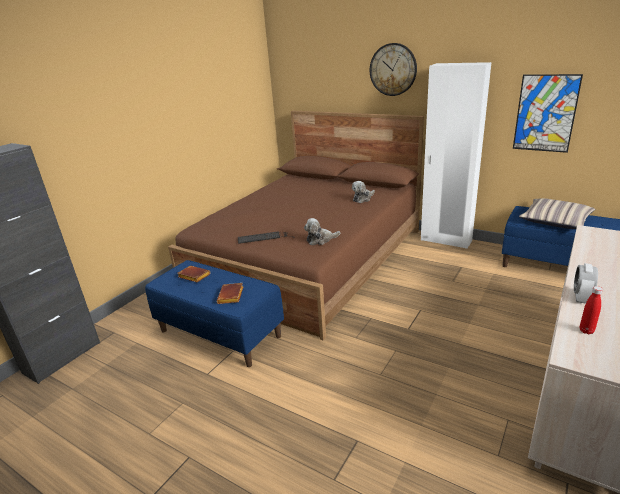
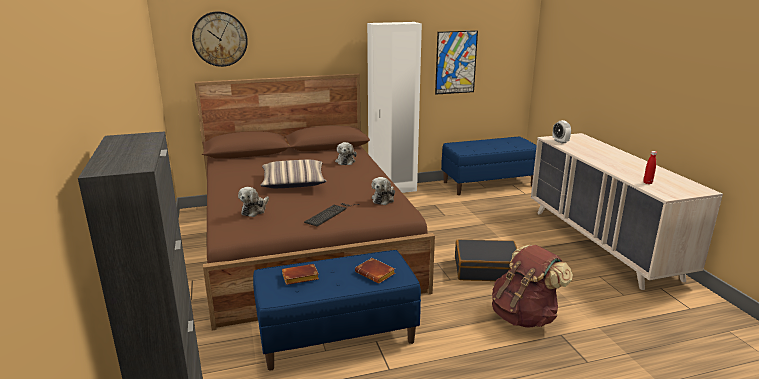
camera: 50 degrees left, 5 degrees down
(229, 218) = (254, 210): none -> plush toy
(356, 404) = (524, 316): none -> brown backpack
(393, 69) = (322, 30): wall clock -> wall clock (220, 39)
(401, 345) = (486, 269): none -> black suitcase
(555, 221) = (483, 146): pillow -> pillow (293, 182)
(581, 297) = (615, 170): alarm clock -> alarm clock (560, 141)

